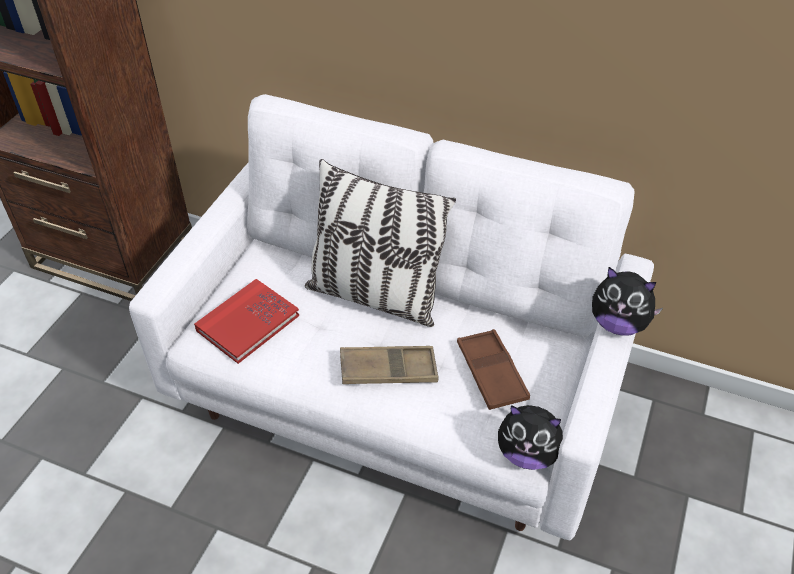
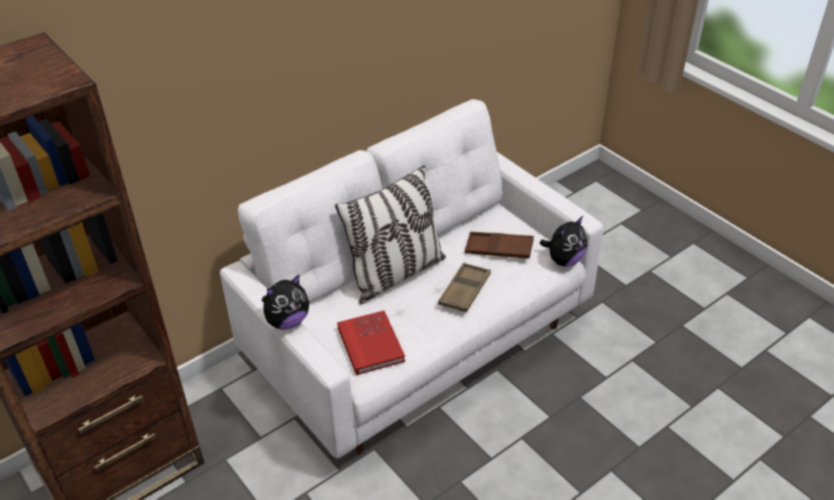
camera: 60 degrees left, 5 degrees down
(618, 324) = (521, 174): plush toy -> plush toy (287, 321)

